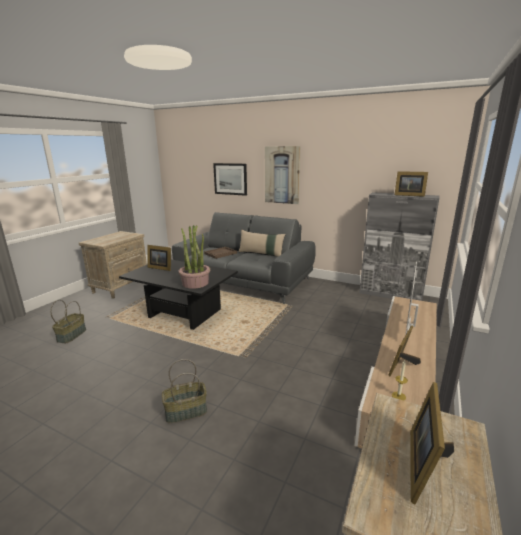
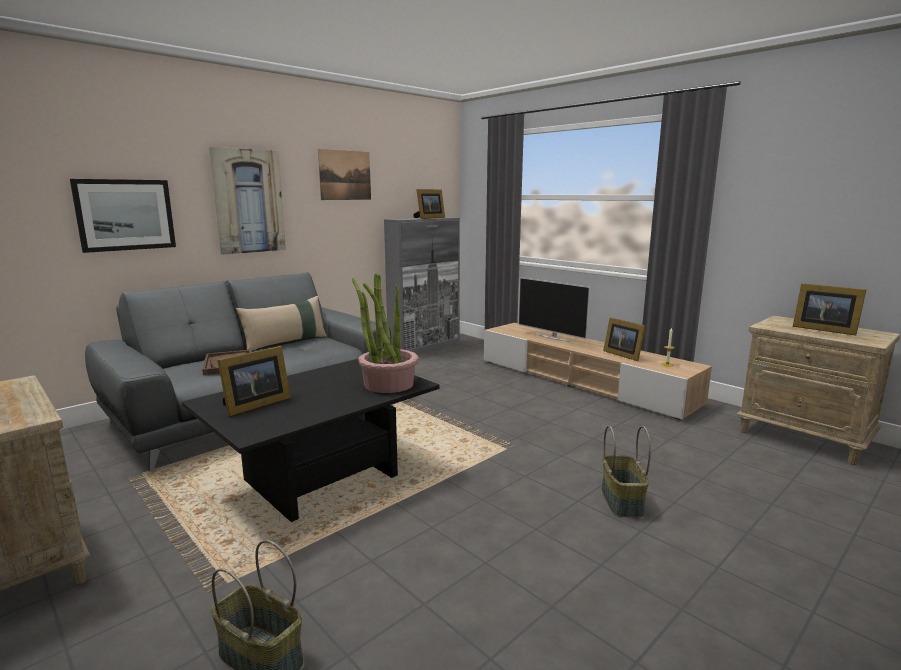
camera: 70 degrees left, 5 degrees down
(346, 160) = (345, 175): none -> picture

